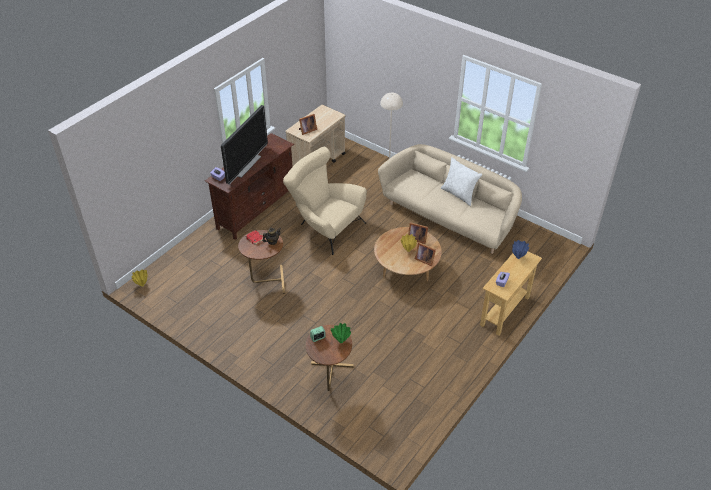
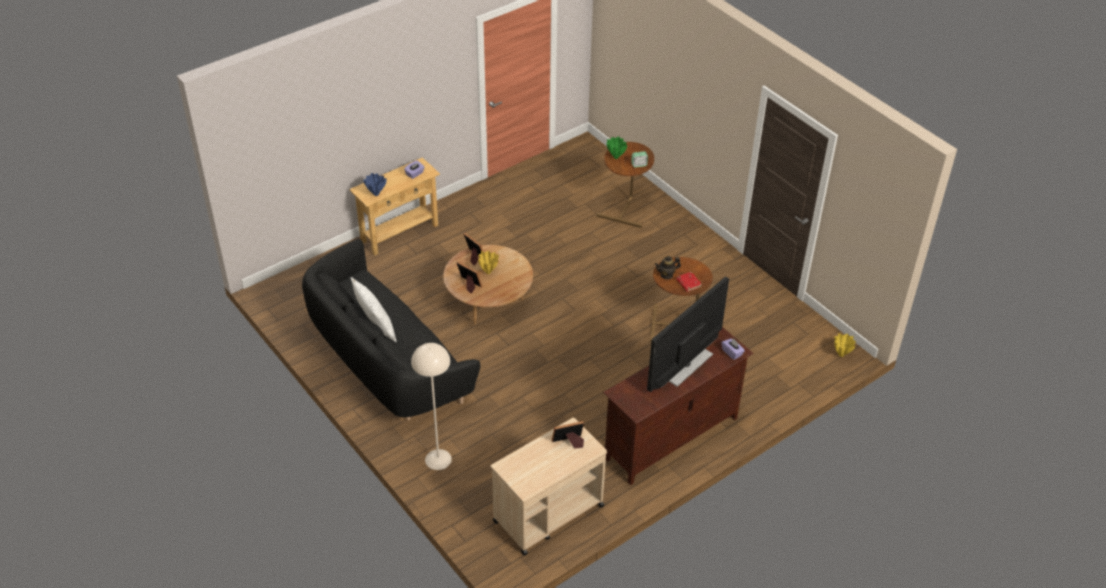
camera: 165 degrees left, 0 degrees up
(325, 226) = (573, 387): beige armchair -> none
(450, 217) = (387, 362): beige sofa -> black sofa

